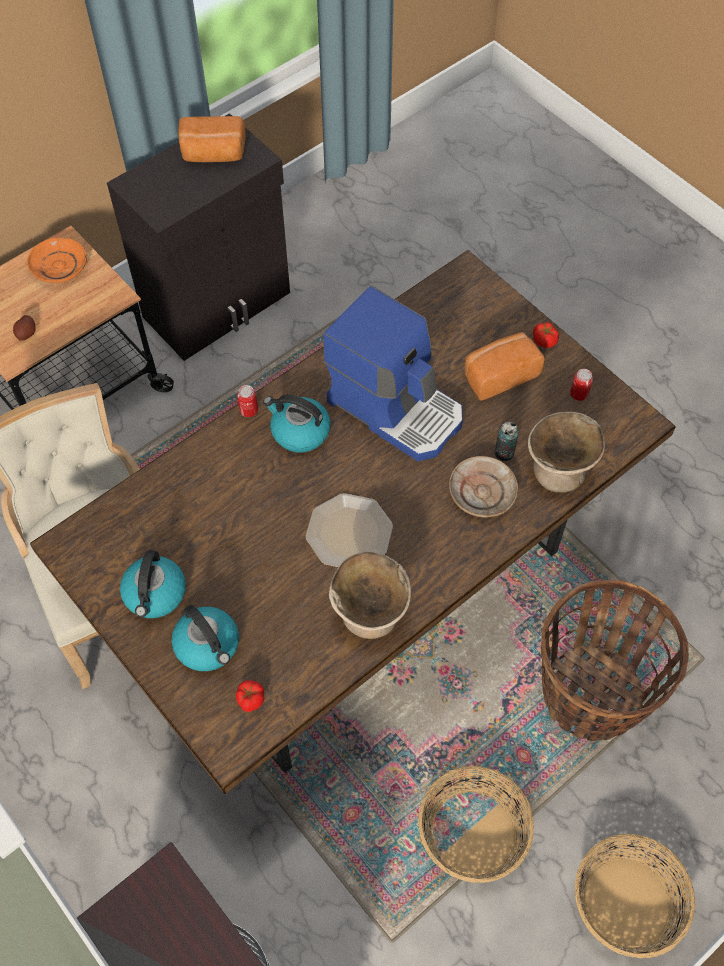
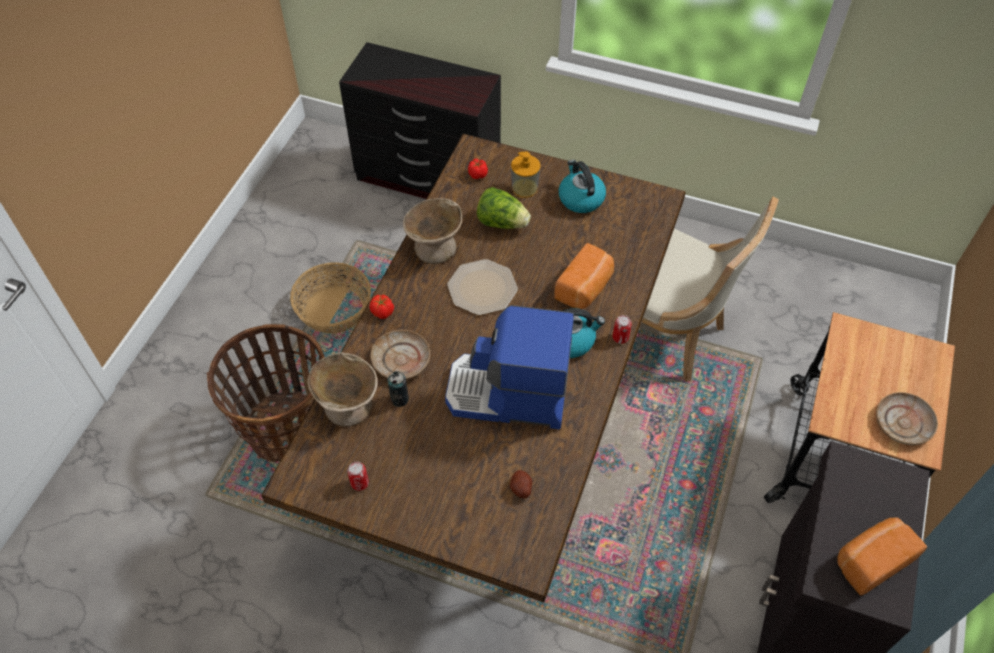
camera: 150 degrees right, 5 degrees down
(26, 333) = (860, 353): potato -> potato (521, 488)
(59, 266) = (903, 423): orange plate -> beige plate
(208, 645) = (524, 188): kettle -> soap dispenser
(270, 608) = (502, 222): none -> lettuce
(499, 374) = (439, 467): bread -> bread (585, 288)
(544, 341) = (415, 523): tomato -> tomato (382, 312)
(625, 901) = (221, 318): basket -> none

